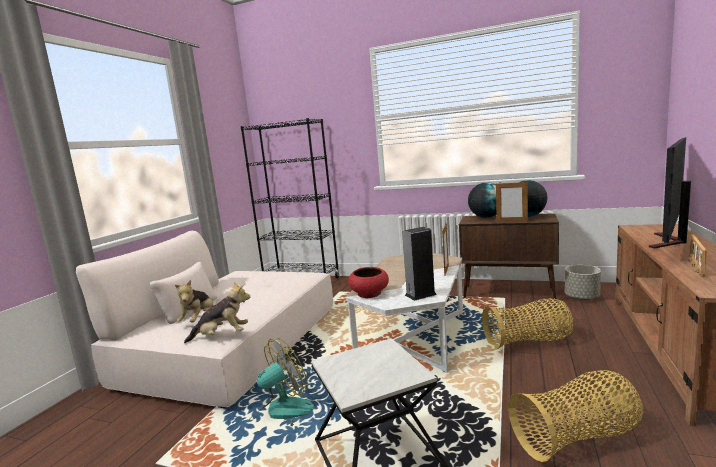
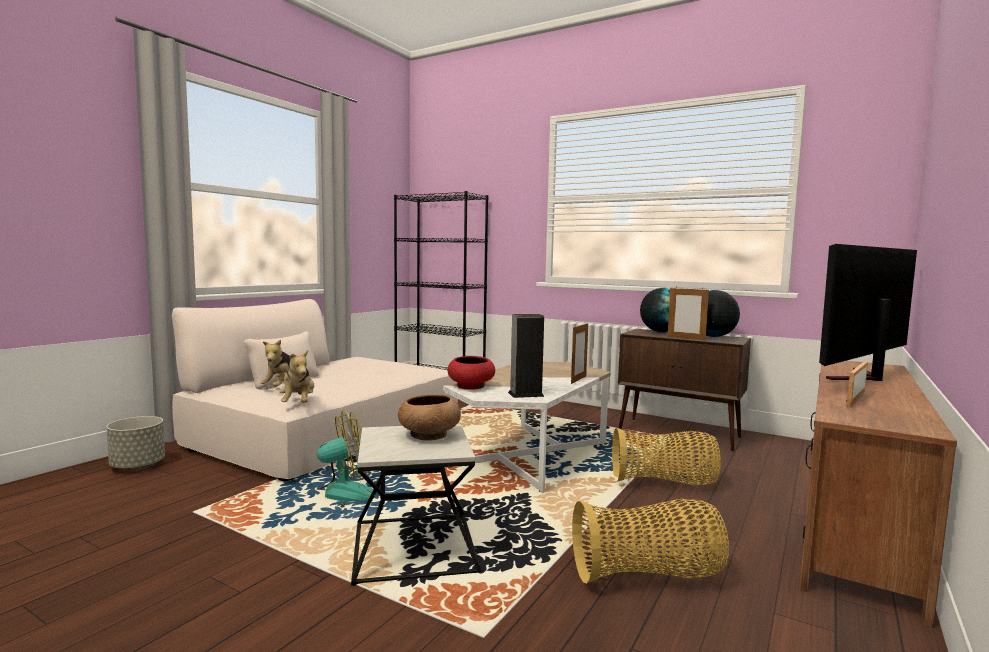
camera: 10 degrees right, 5 degrees down
(222, 336) = (298, 403): plush toy -> plush toy turned 75 degrees clockwise
(377, 359) = (428, 435): none -> brown bowl
(581, 297) = (771, 451): grey planter -> grey planter (138, 466)

